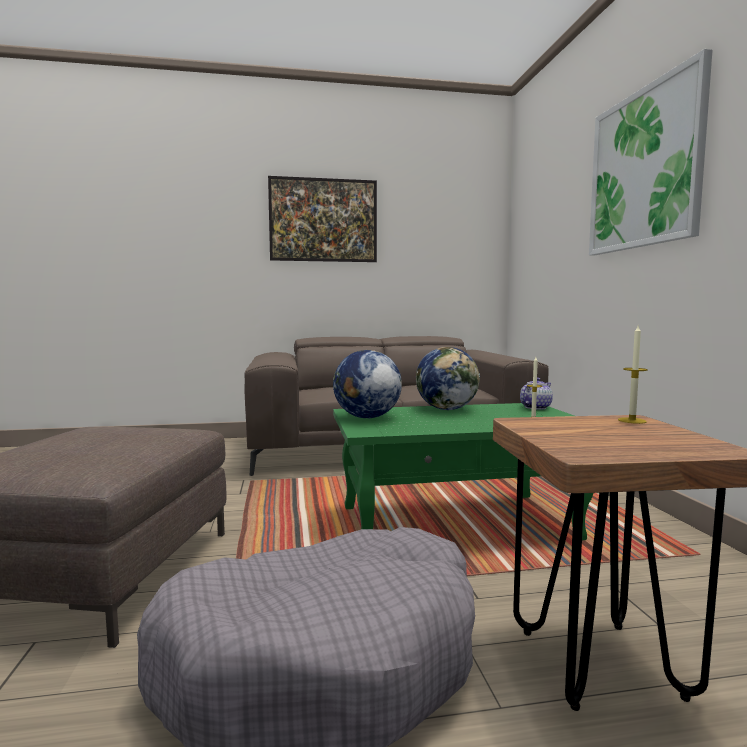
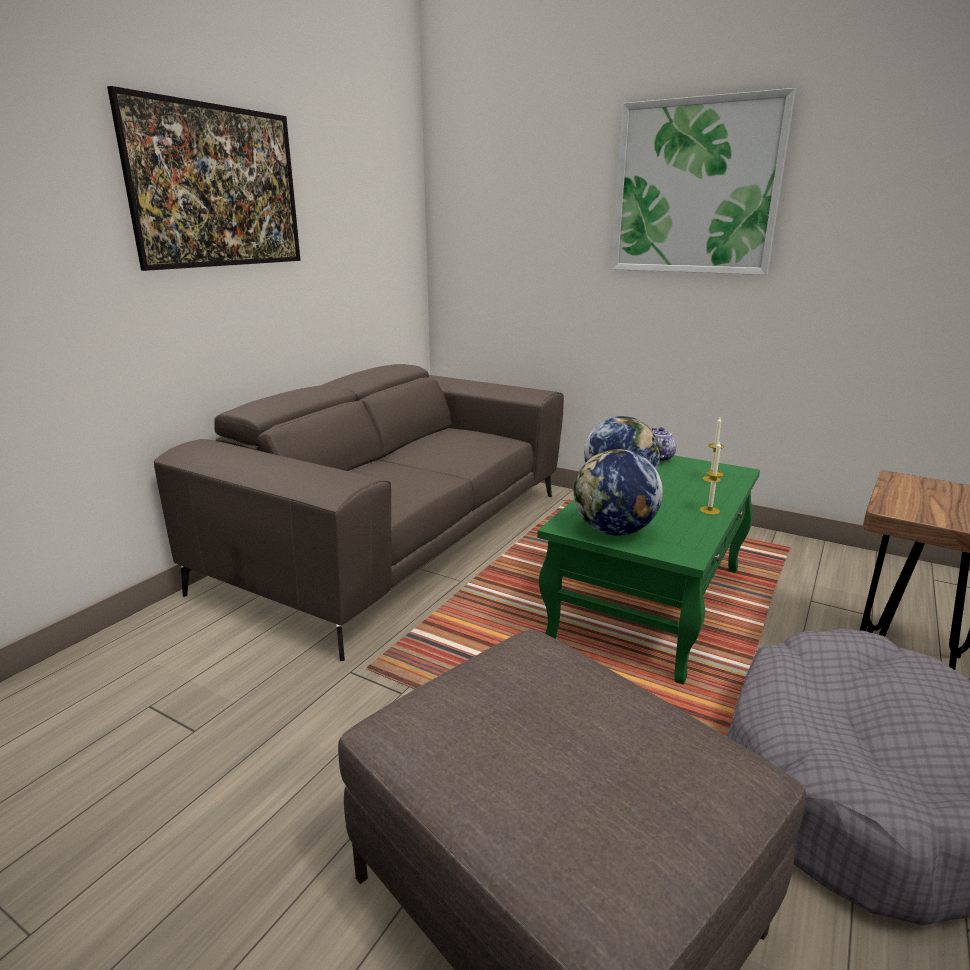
camera: 50 degrees left, 15 degrees up
(632, 420) = (907, 481): candle -> candle (709, 510)

